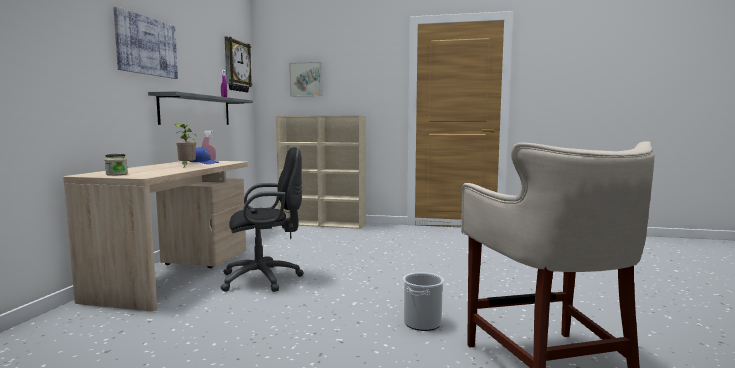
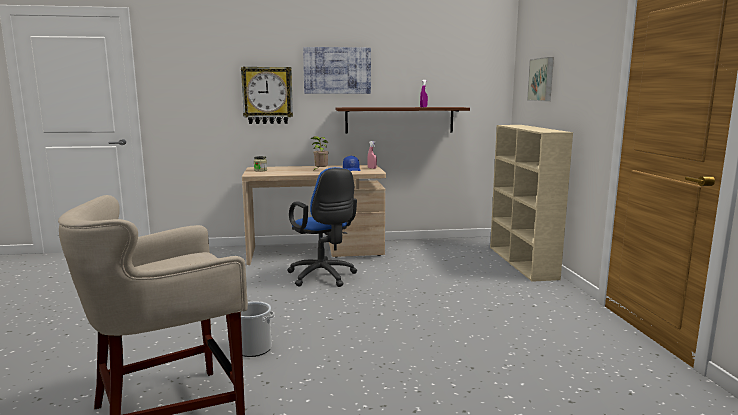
camera: 70 degrees right, 5 degrees up
(196, 110) = (399, 120): grey shelf -> brown shelf
(236, 66) = (476, 68): wall clock -> wall clock (267, 95)
(265, 279) = (323, 277): black office chair -> blue office chair

